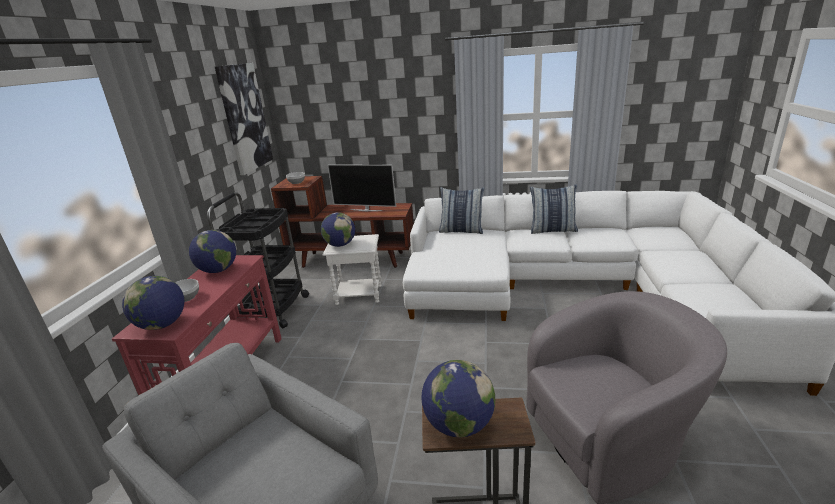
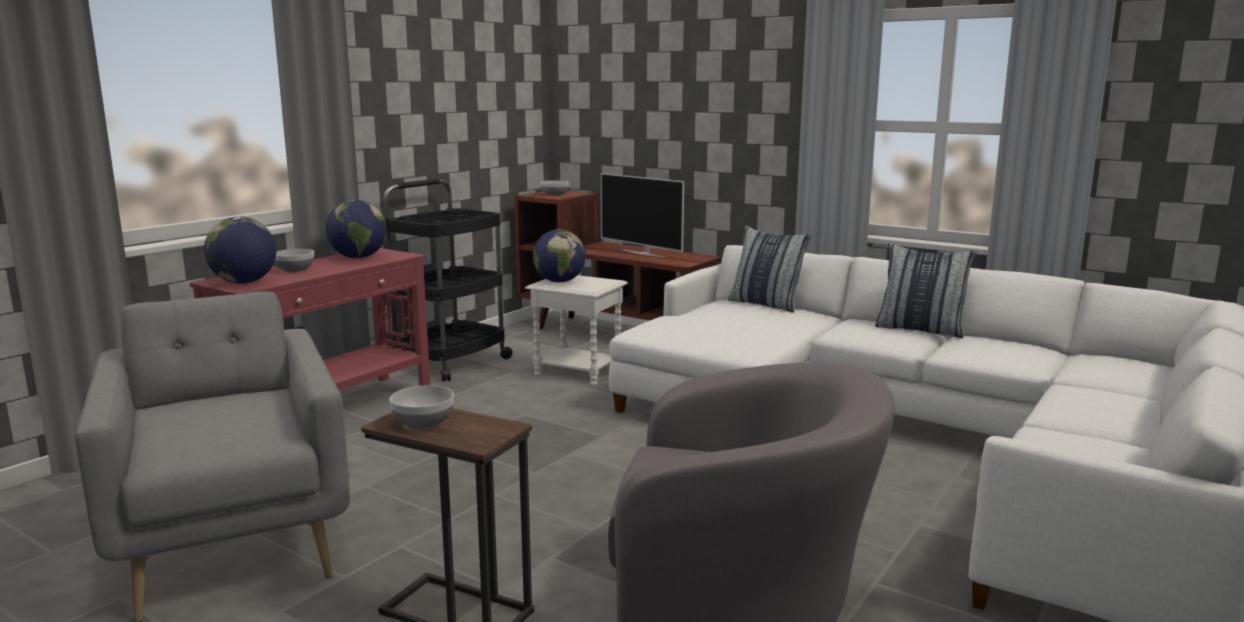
camera: 25 degrees right, 10 degrees down
(244, 118) = (495, 87): picture -> none
(459, 425) = (424, 423): globe -> bowl

